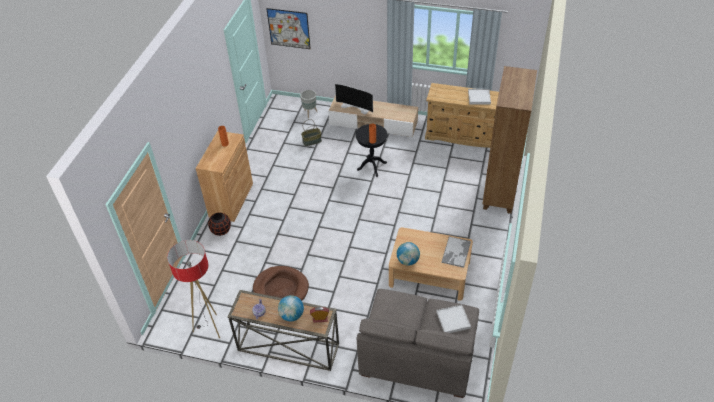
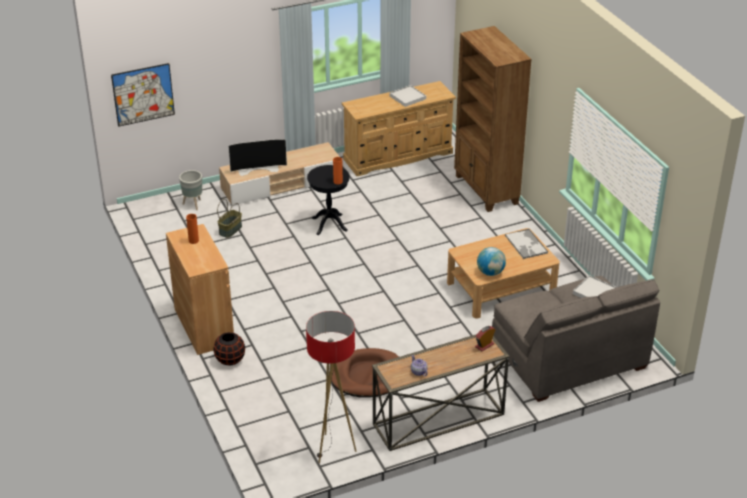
camera: 40 degrees left, 10 degrees down
(292, 315) = (453, 357): globe -> none

